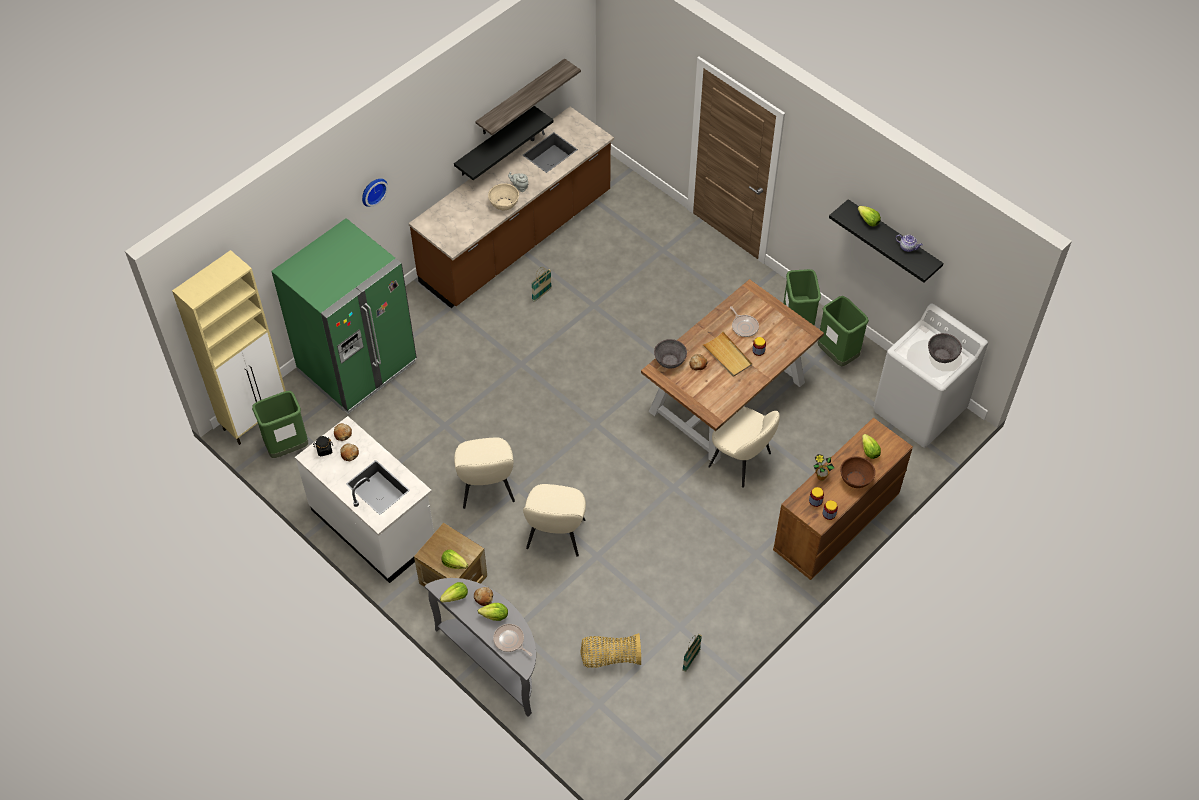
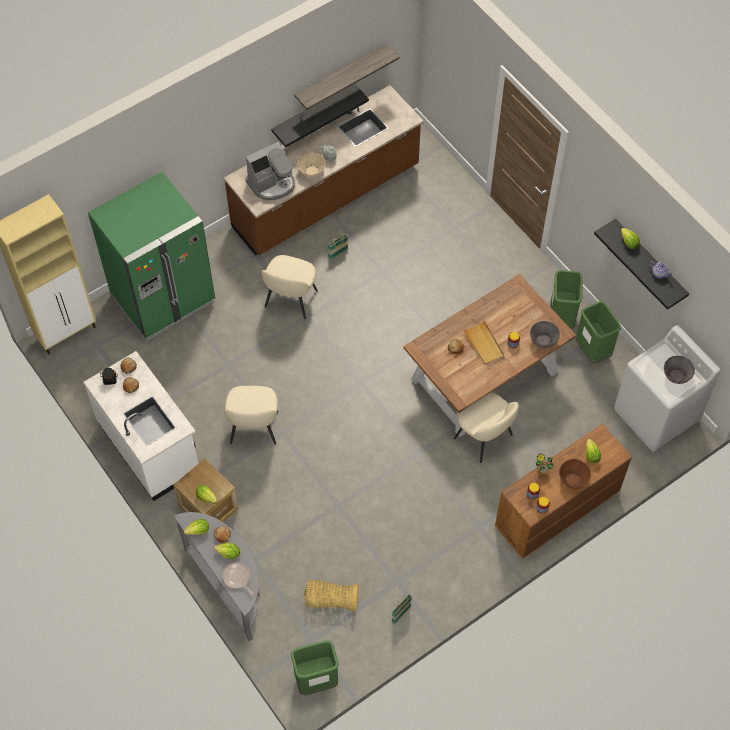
camera: 10 degrees right, 5 degrees up
(287, 447) = (89, 363): green trash can -> green trash can (316, 681)
(372, 191) = (190, 149): wall clock -> none
(463, 222) = (272, 183): none -> coffee machine
(555, 536) = (305, 481): beige chair -> beige chair (290, 300)
(669, 361) = (431, 341): grey bowl -> grey bowl (543, 340)
(744, 326) = (505, 318): frying pan -> none

